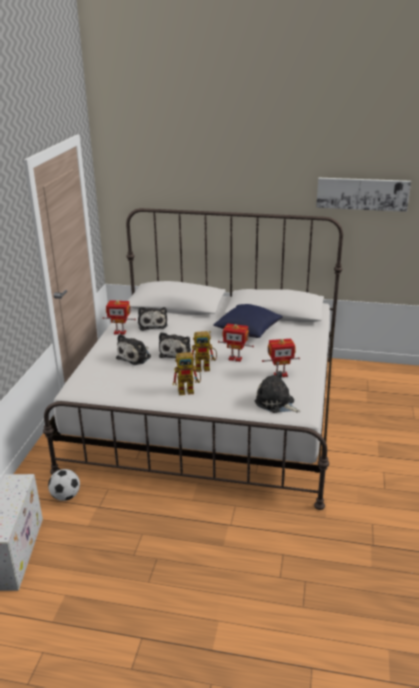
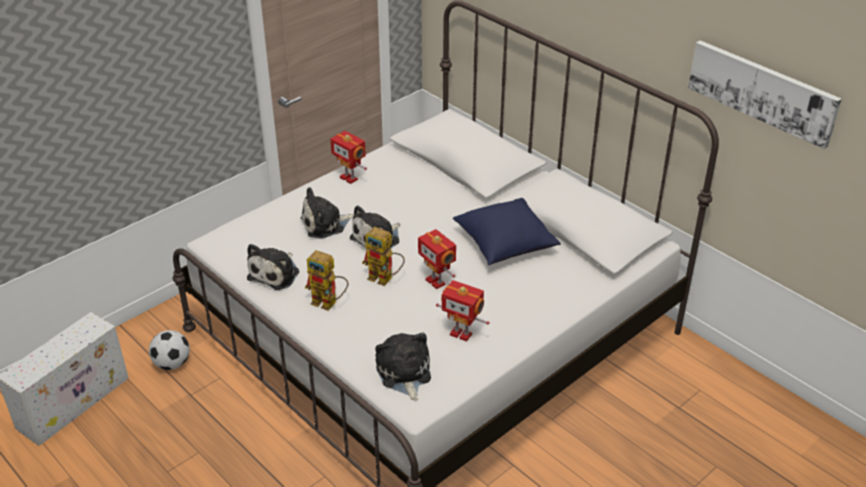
camera: 35 degrees right, 10 degrees up
(152, 324) = (399, 182): plush toy -> plush toy (276, 273)

